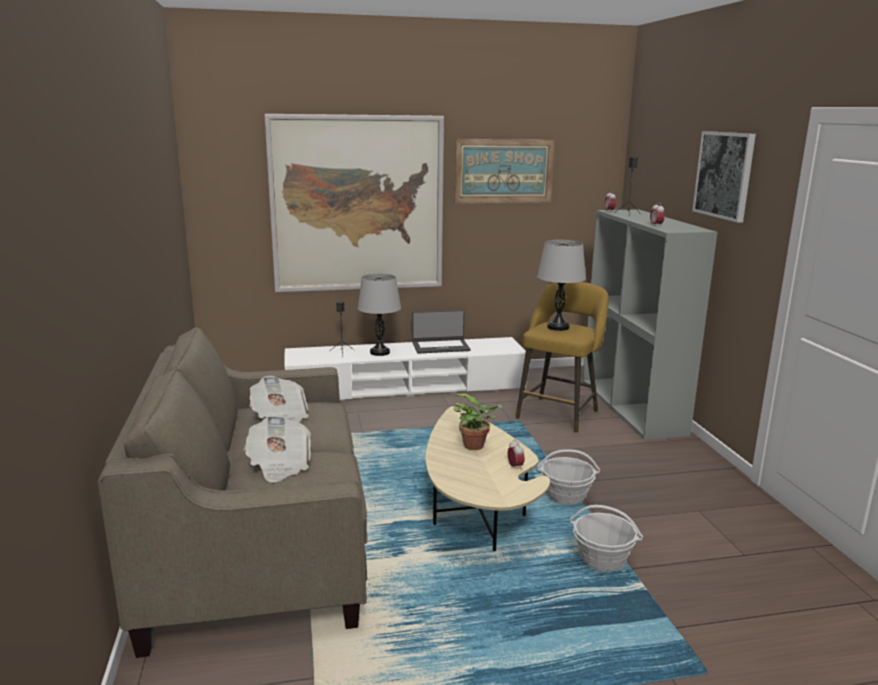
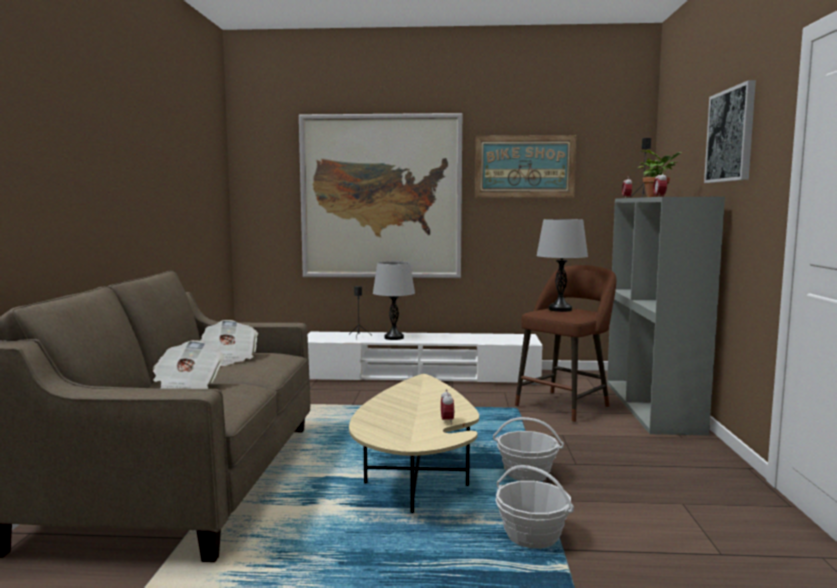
camera: 15 degrees right, 10 degrees down
(440, 347) = (456, 337): laptop -> none
(476, 446) = (420, 403): potted plant -> potted plant (657, 197)
(559, 413) = (565, 405): yellow stool -> brown stool

